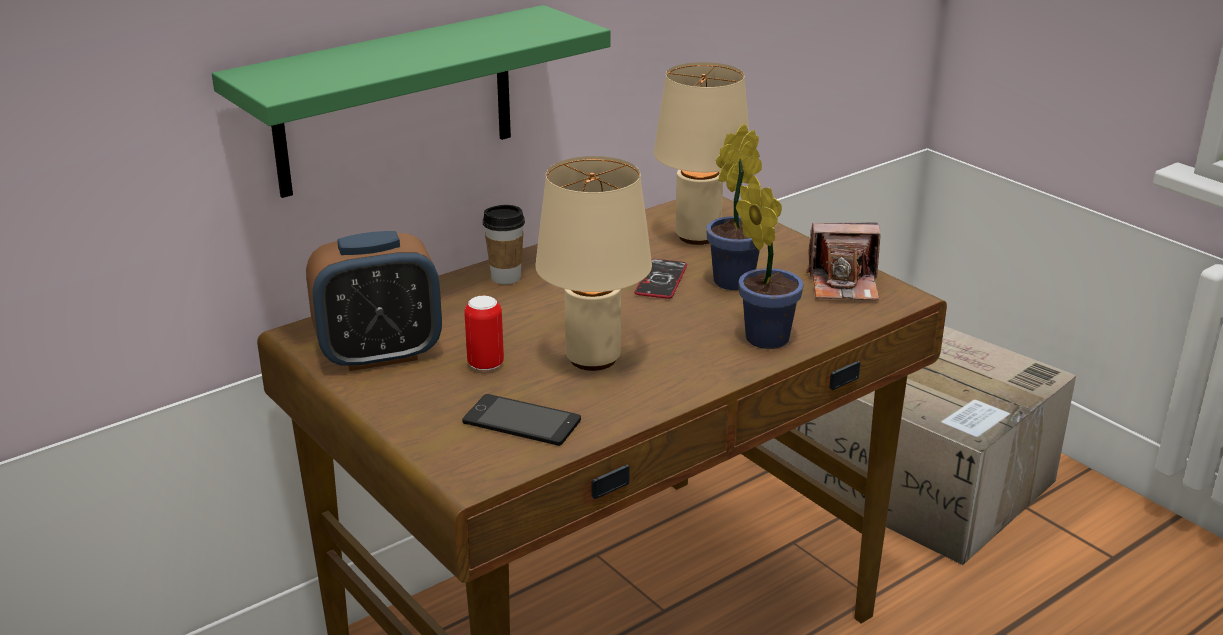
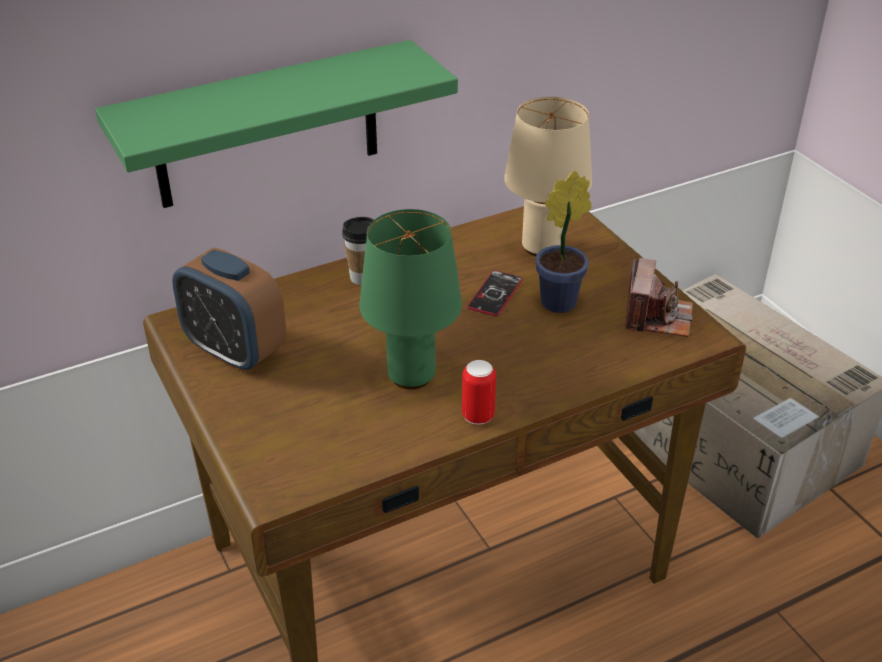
camera: 10 degrees right, 10 degrees up
(380, 355) = (235, 351): alarm clock -> alarm clock turned 45 degrees clockwise
(485, 364) = (319, 371): can -> can (478, 416)
(522, 421) = (332, 437): phone -> none
(594, 359) = (412, 376): beige table lamp -> green table lamp
(763, 336) = (566, 367): potted plant -> none
(844, 285) = (656, 317): camera -> camera turned 90 degrees counterclockwise

